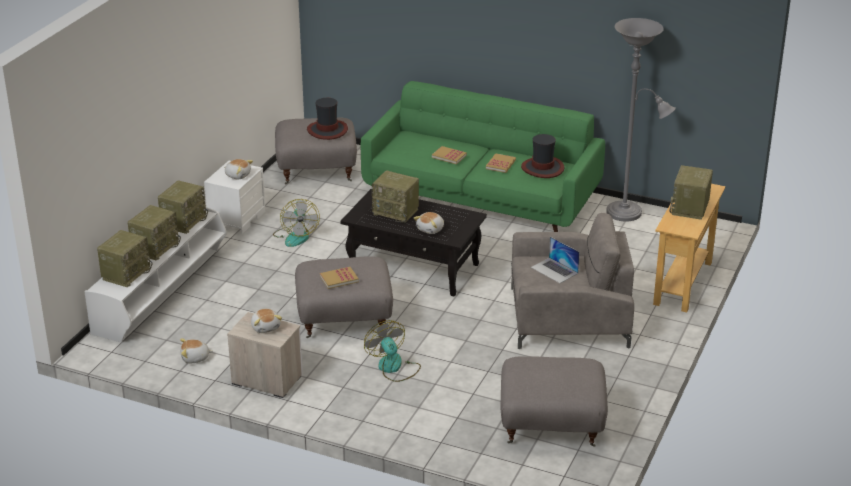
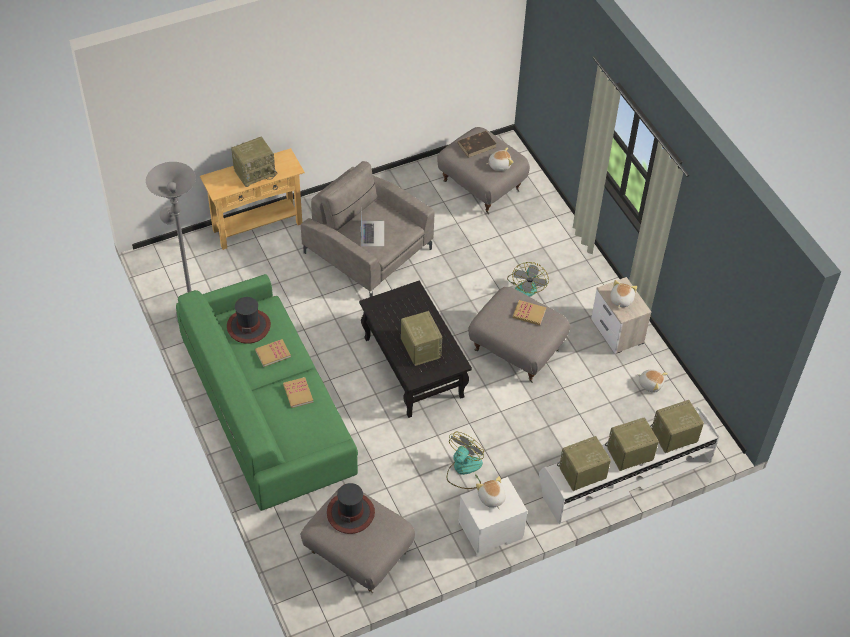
camera: 140 degrees left, 20 degrees up
(431, 229) = (417, 311): plush toy -> plush toy (499, 165)
(571, 378) = (477, 145): none -> brown book

